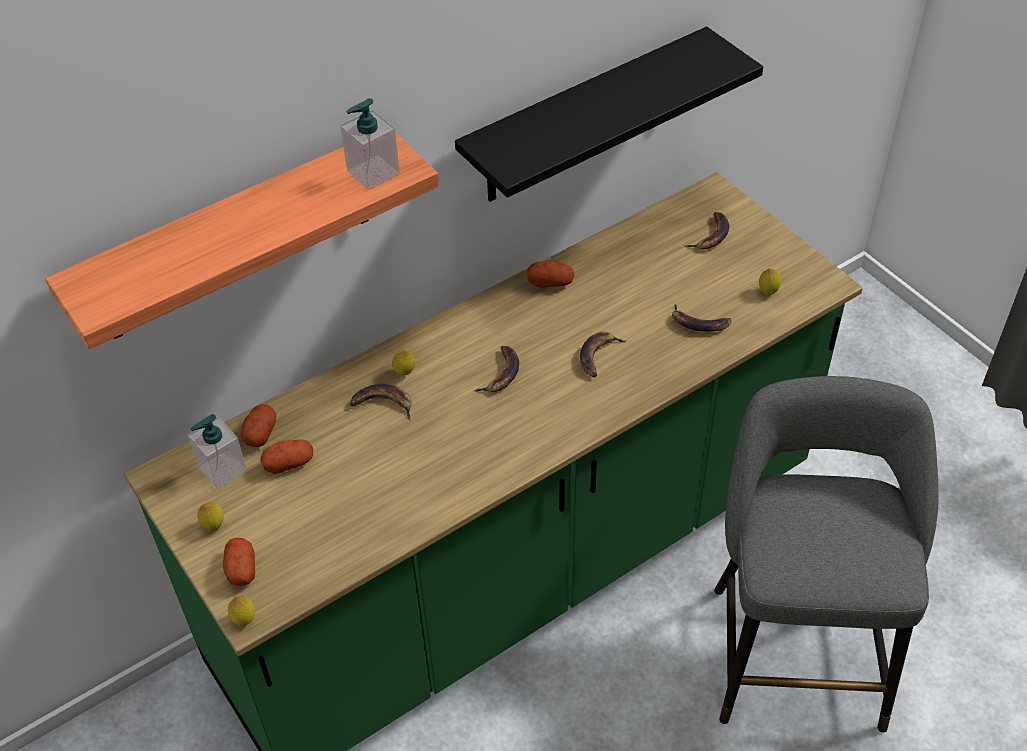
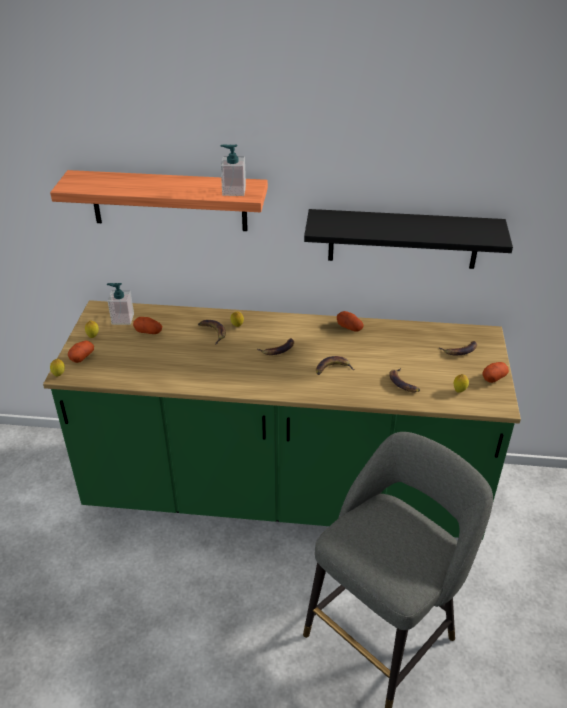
camera: 40 degrees right, 10 degrees down
(260, 433) = (153, 315): potato -> potato (494, 377)

